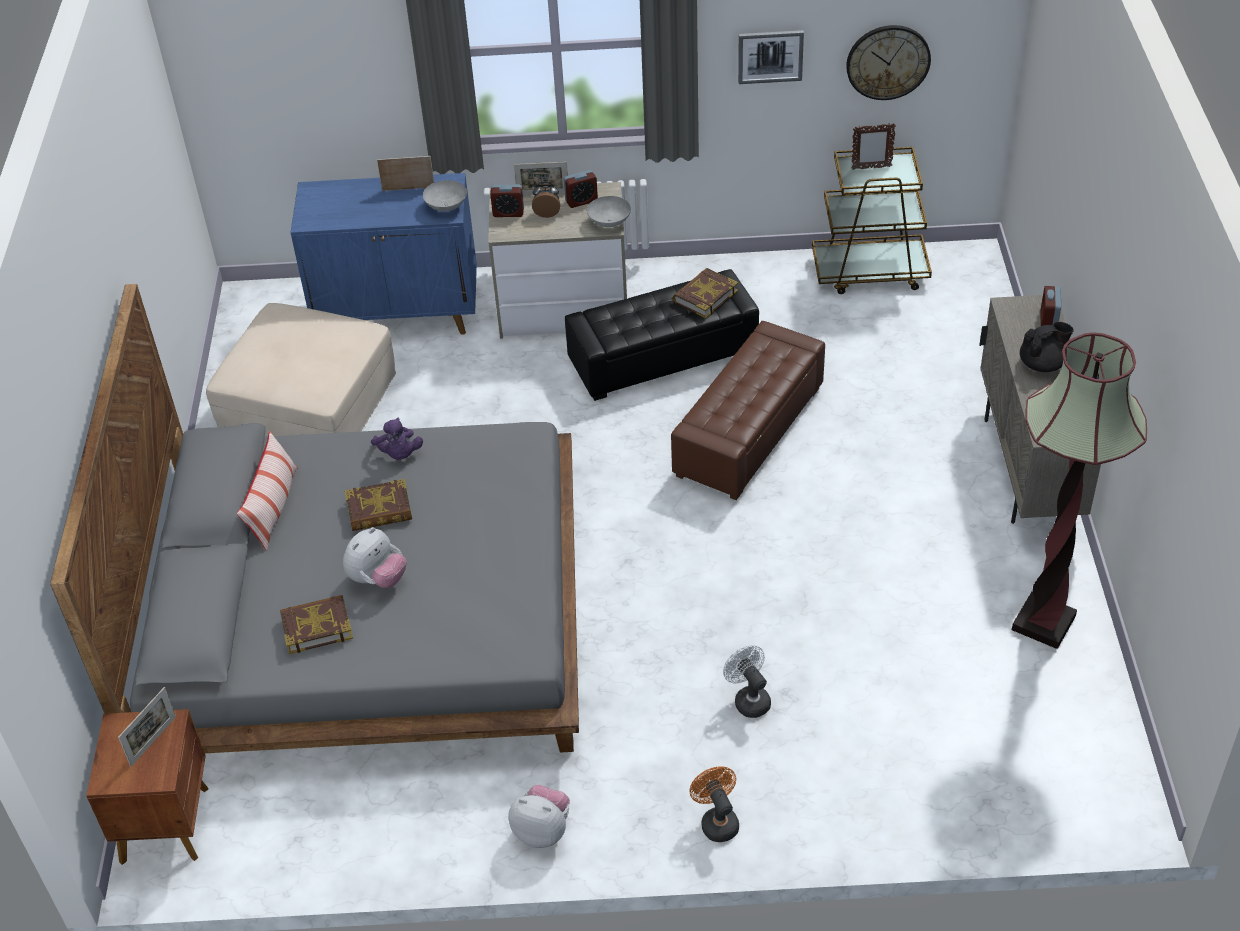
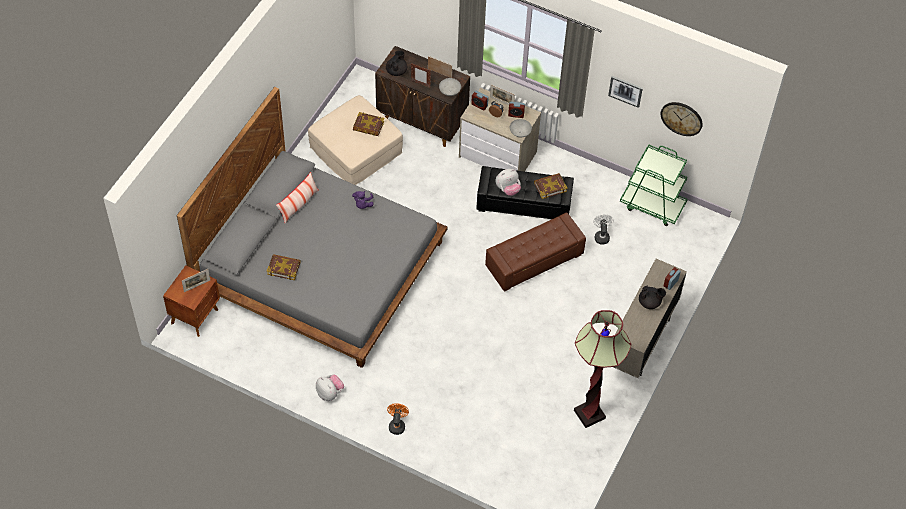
camera: 25 degrees right, 10 degrees up
(328, 214) = (396, 71): none -> black teapot
(378, 579) = (319, 259): plush toy -> plush toy (507, 189)
(379, 510) = (338, 227): book -> book (368, 126)
(400, 315) = (422, 122): blue cabinet -> brown cabinet
(749, 699) = (444, 382): white fan -> white fan (601, 236)
(870, 272) = (652, 205): brown cart -> green cart
(871, 168) = (659, 161): picture frame -> picture frame (420, 84)

